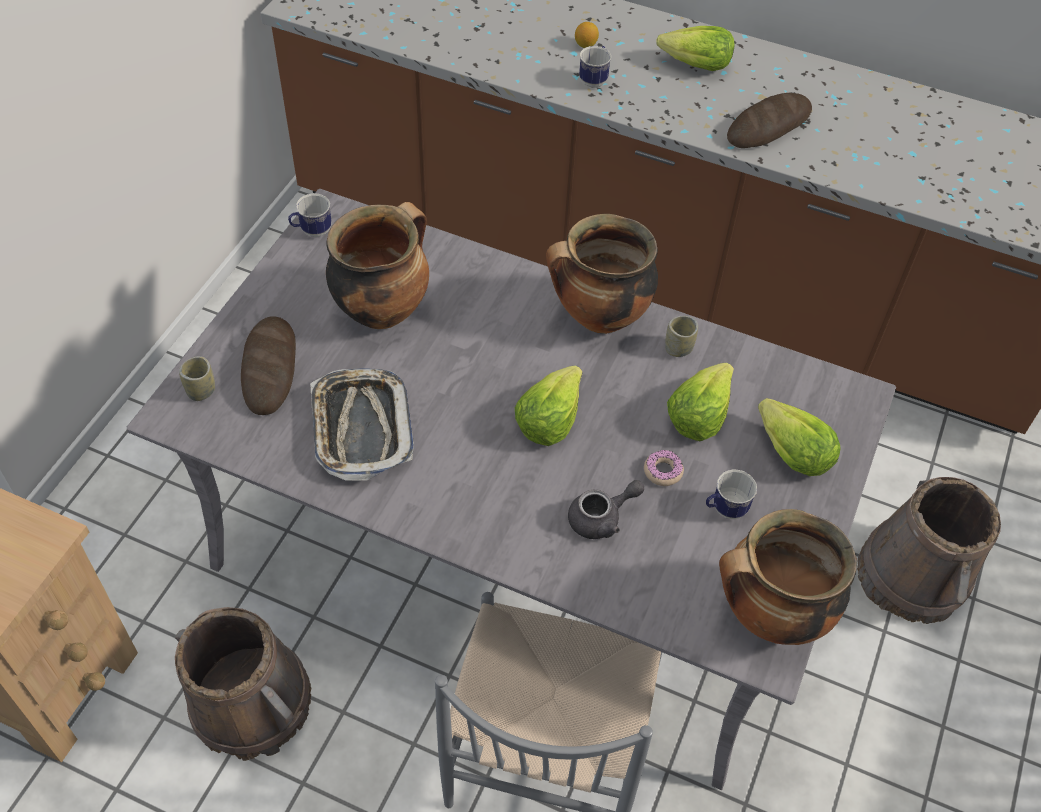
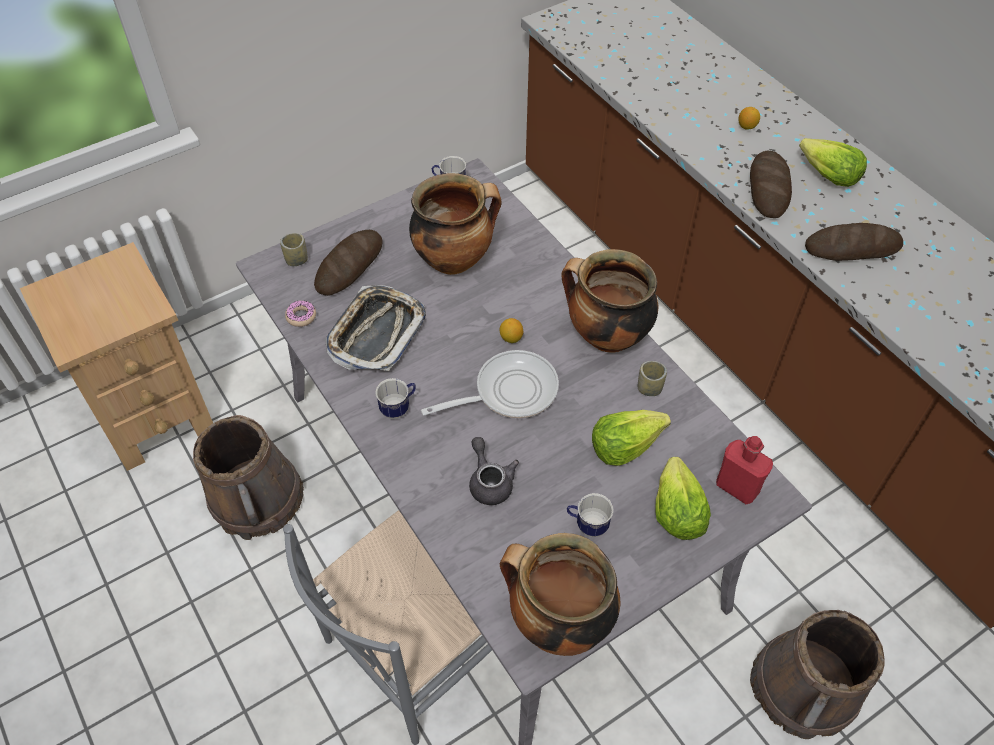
camera: 35 degrees right, 0 degrees up
(507, 364) = (511, 338): none -> lemon
(549, 419) = (509, 391): lettuce -> frying pan
(594, 79) = (732, 155): mug -> mug (399, 408)
(601, 518) = (490, 481): grey teapot -> grey teapot turned 120 degrees counterclockwise
(653, 99) = (768, 188): none -> bread
(663, 471) = (562, 472): donut -> donut (301, 316)
(824, 402) = (737, 487): none -> red bottle

